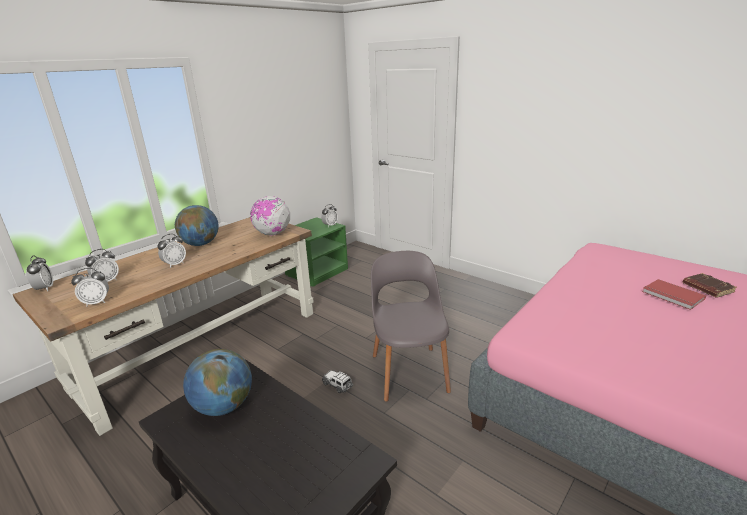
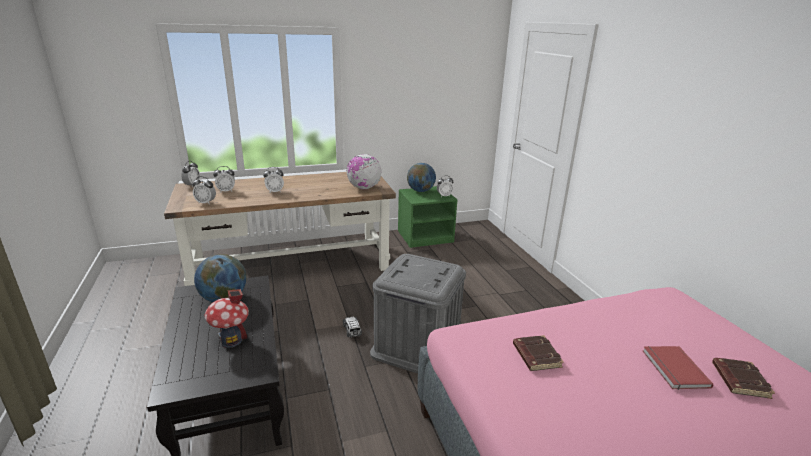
camera: 30 degrees right, 0 degrees up
(201, 244) = (307, 182): globe -> globe (420, 191)
(292, 446) = (231, 340): none -> toy house
(409, 371) = (417, 345): grey chair -> grey storage box
(591, 325) = (535, 356): none -> brown book

